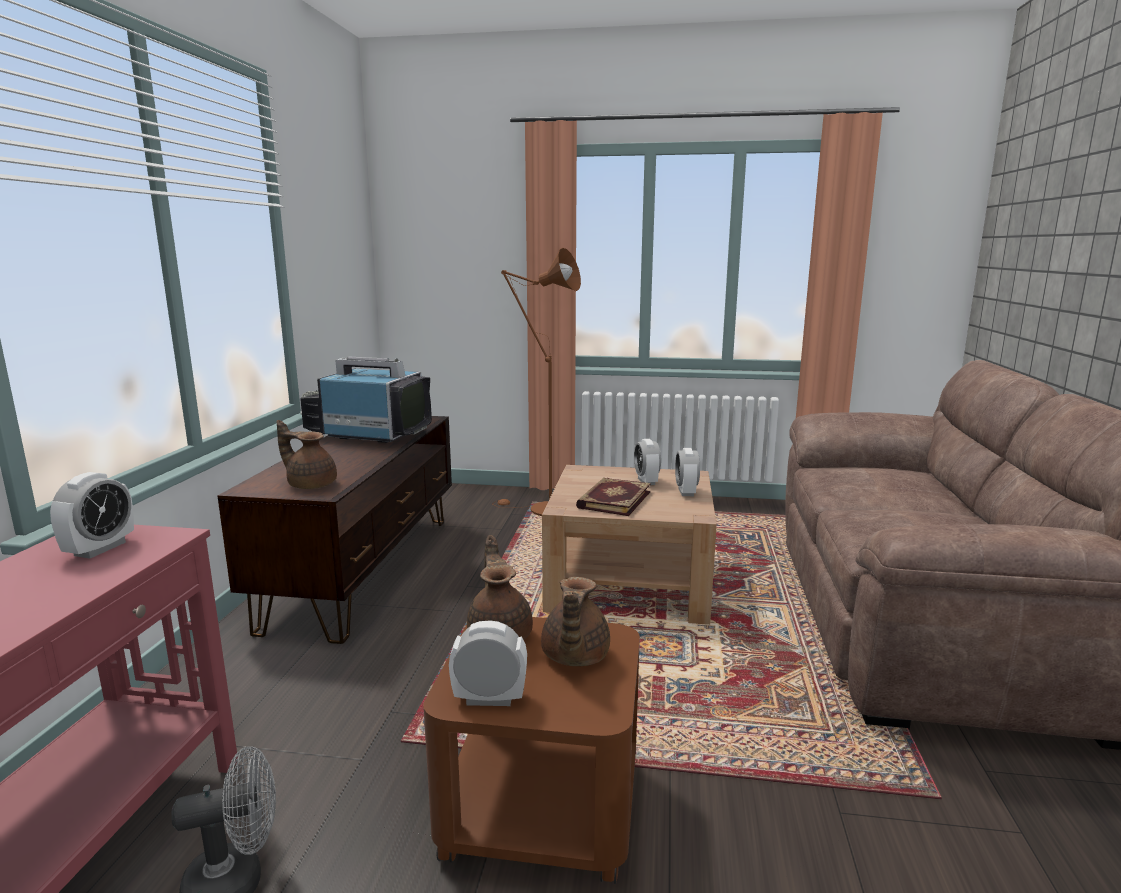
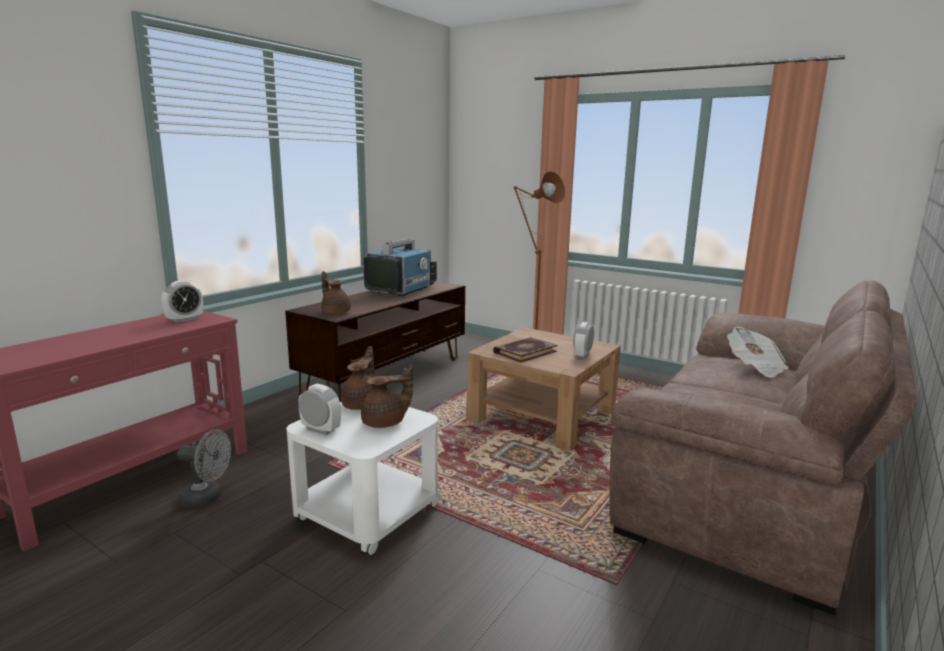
camera: 25 degrees right, 0 degrees up
(368, 434) = (402, 290): television -> television turned 75 degrees clockwise
(541, 808) = (367, 513): brown side table -> white side table
(573, 657) = (385, 423): brown teapot -> brown teapot turned 150 degrees counterclockwise
(646, 481) = (564, 345): alarm clock -> none
(890, 474) = (755, 367): none -> newspaper

